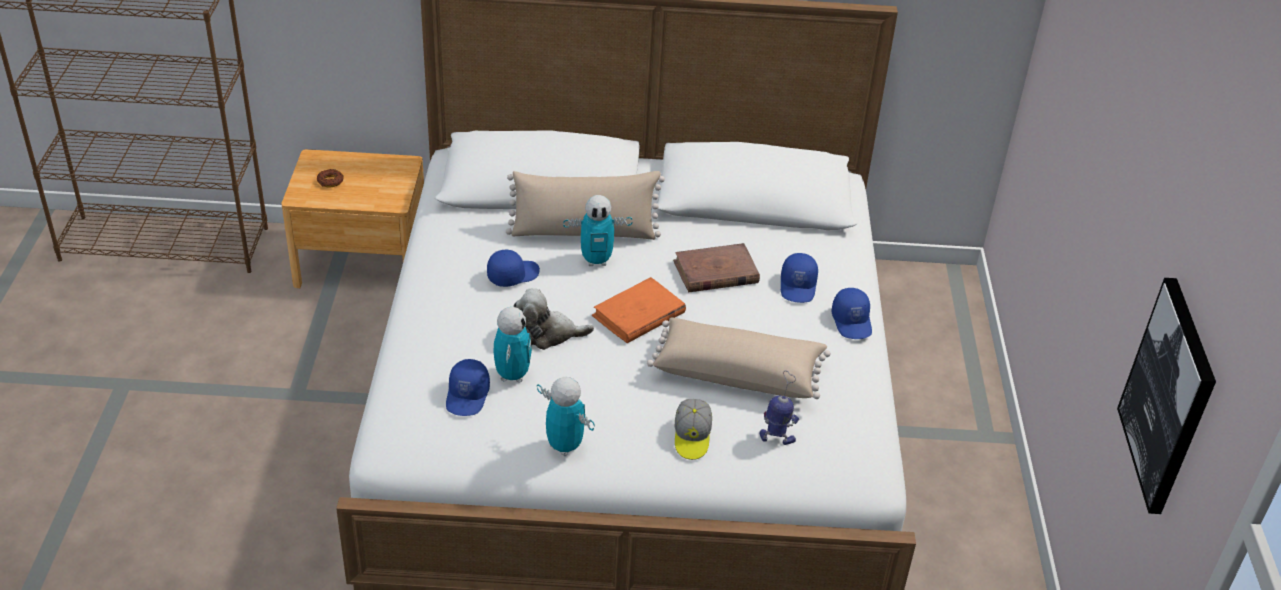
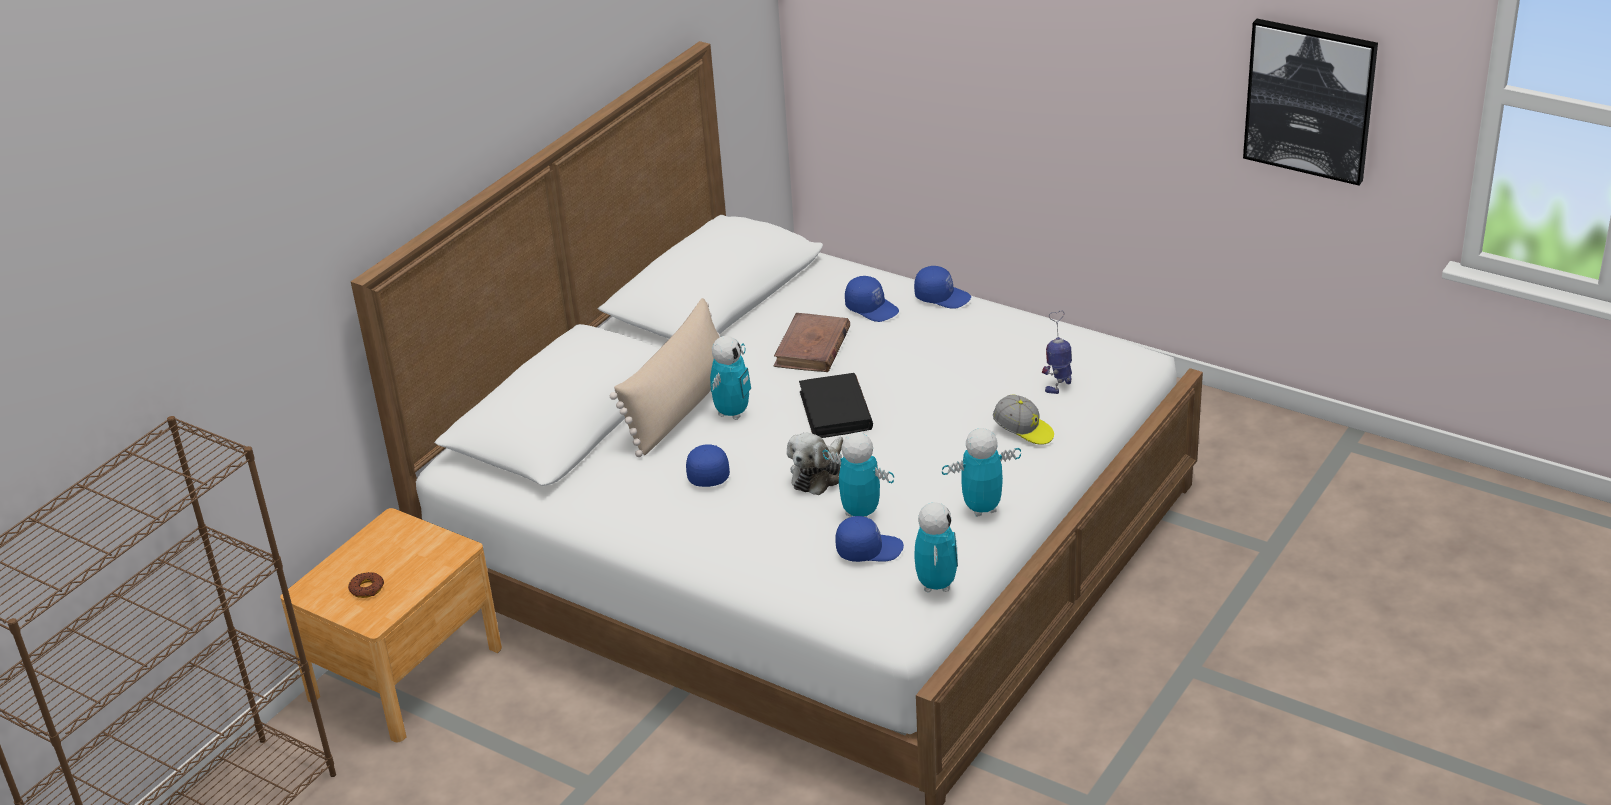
camera: 55 degrees left, 5 degrees down
(448, 452) = (936, 584): none -> toy robot
(468, 396) = (869, 549): blue cap -> blue cap turned 45 degrees counterclockwise
(638, 315) = (835, 411): orange book -> black book
(737, 372) = (960, 379): beige pillow -> none

